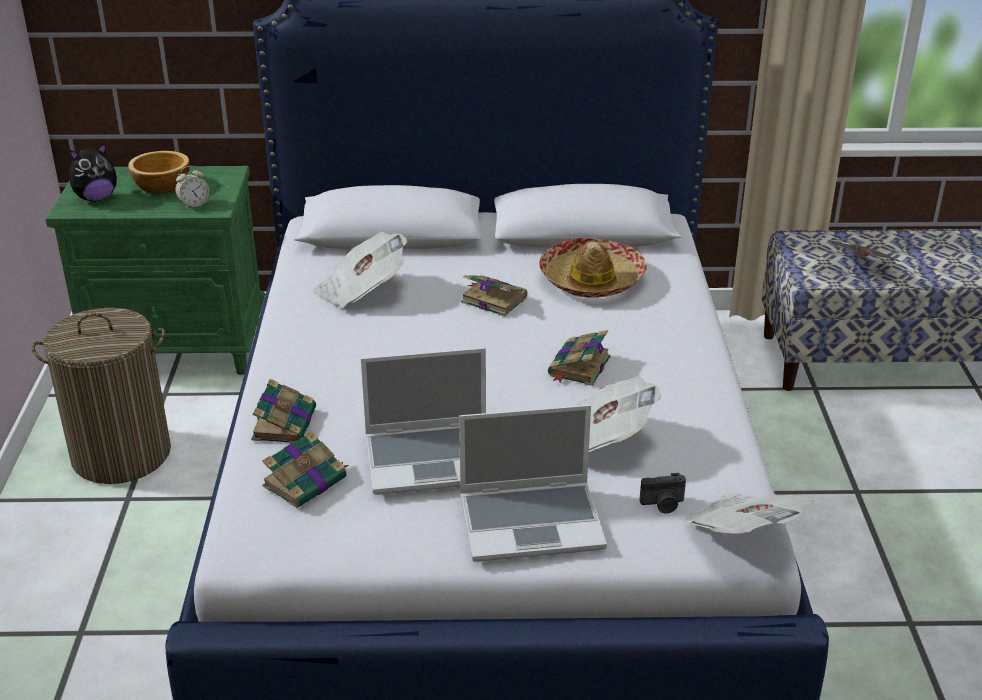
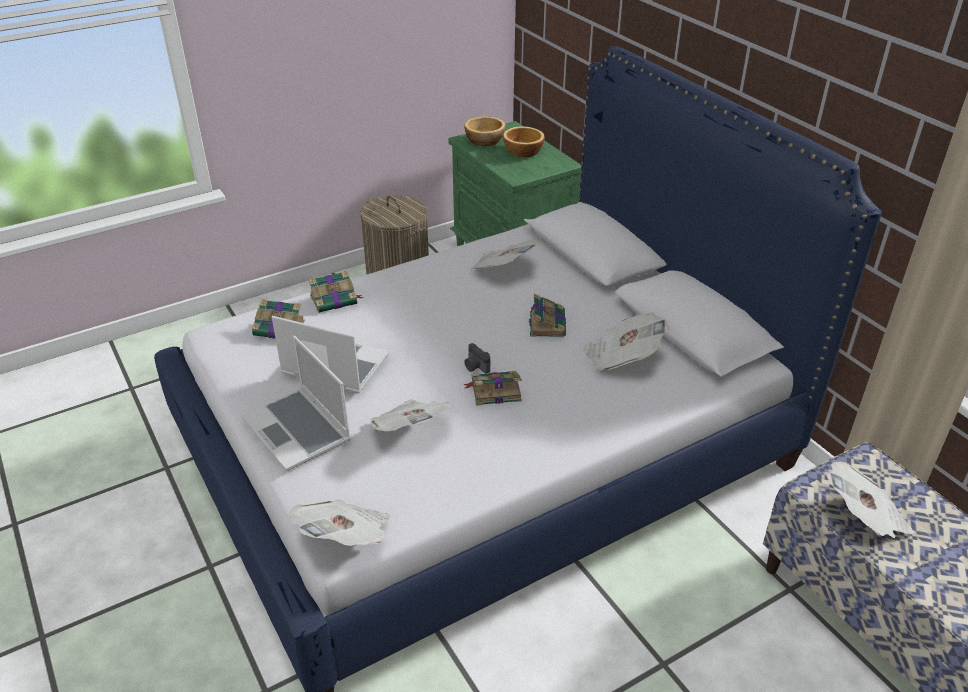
camera: 60 degrees right, 5 degrees up
(96, 198) = (485, 140): plush toy -> bowl
(194, 204) = (512, 170): alarm clock -> none
(433, 459) = (333, 366): laptop -> laptop turned 150 degrees clockwise
(592, 280) = (622, 358): hat -> newspaper
(663, 504) = (356, 485): camera -> camera (475, 367)

